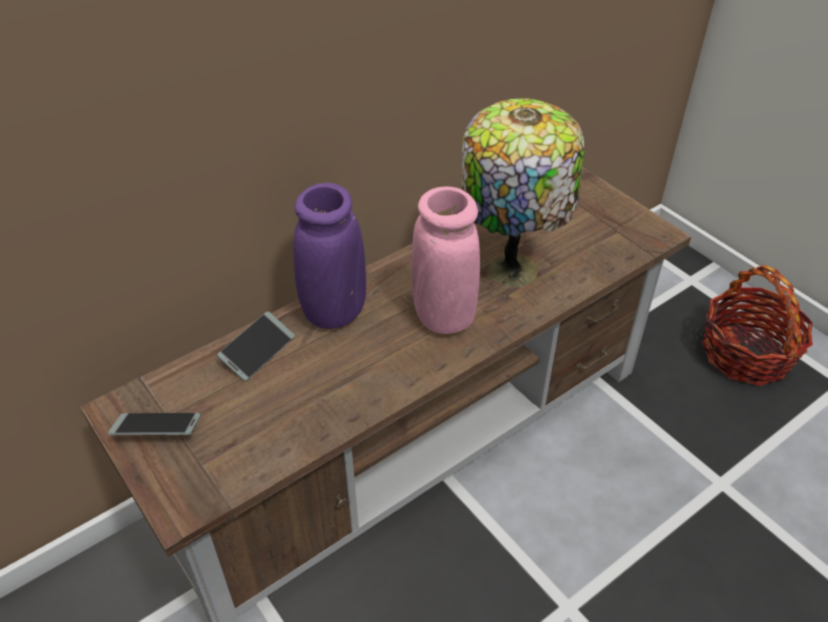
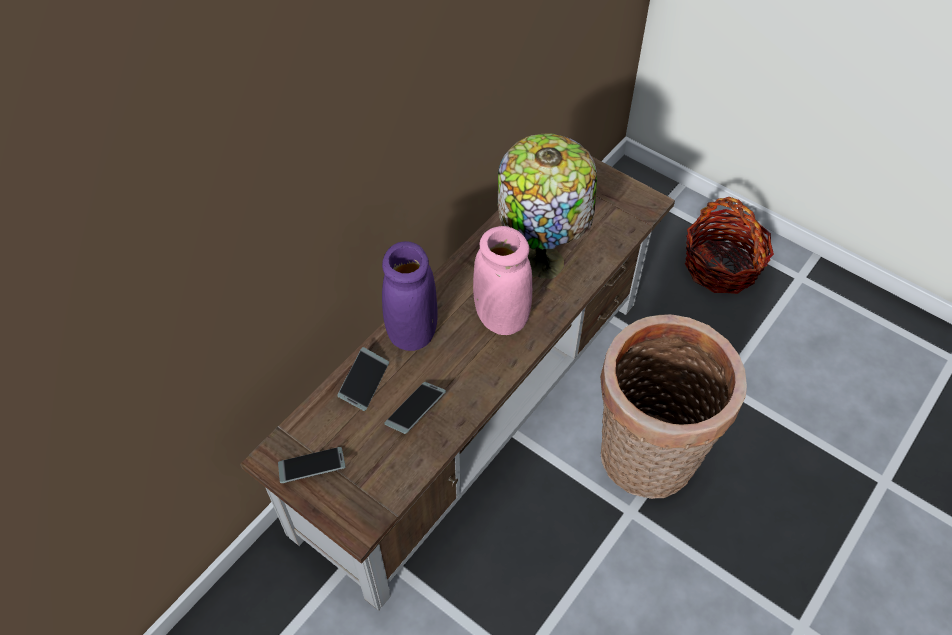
camera: 15 degrees left, 10 degrees up
(304, 393) = (415, 411): none -> phone
(602, 551) = (645, 461): none -> basket

